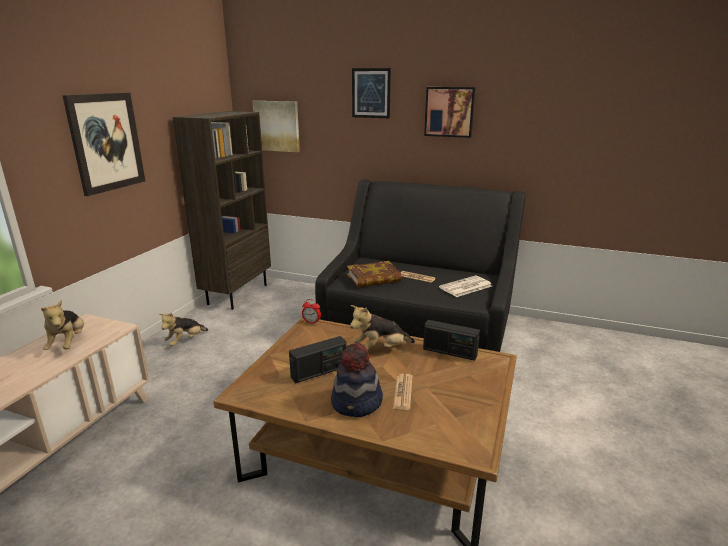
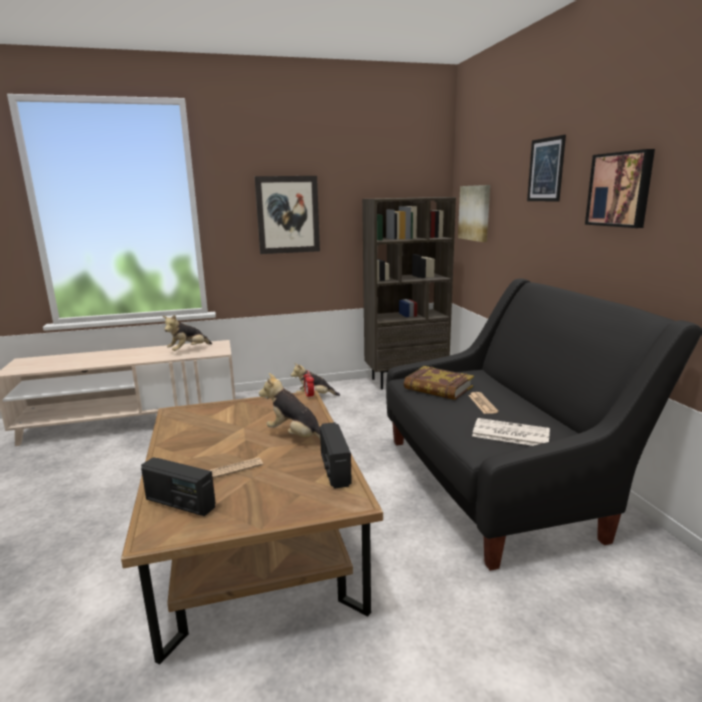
camera: 55 degrees right, 5 degrees down
(319, 372) = (231, 426): radio -> radio (180, 503)
(357, 403) = (195, 456): hat -> none

